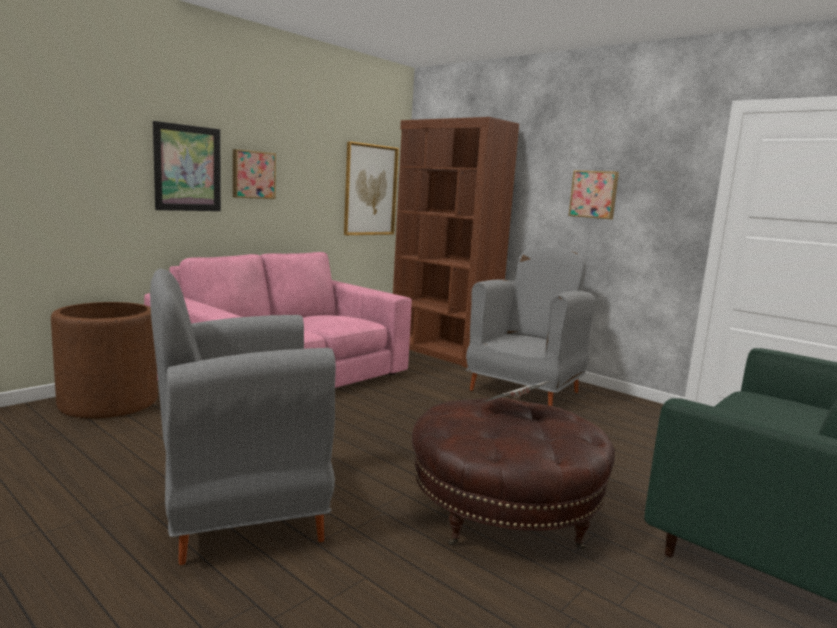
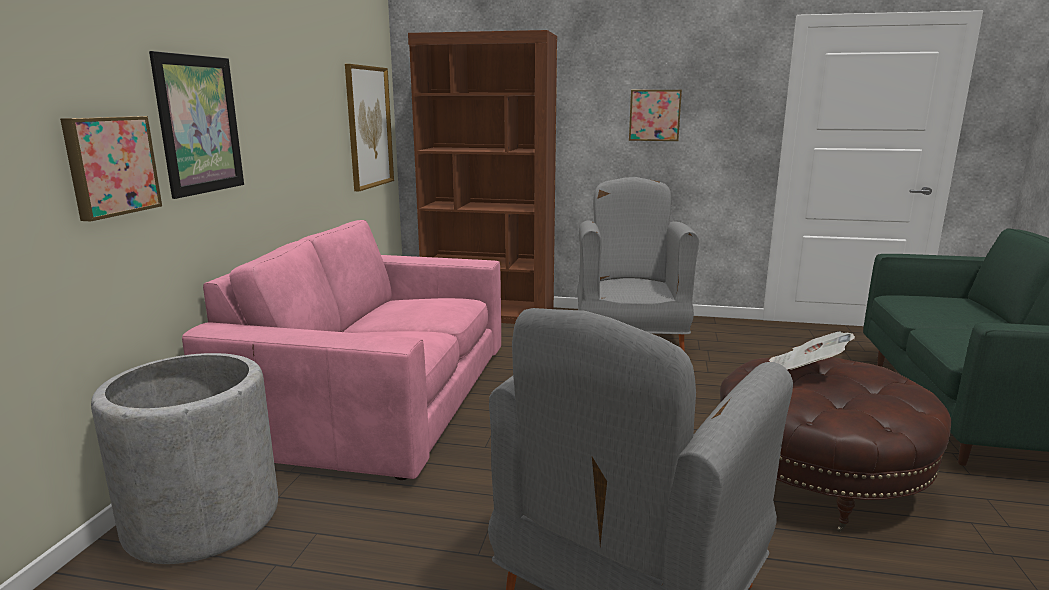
camera: 30 degrees left, 5 degrees up
(109, 402) = (203, 518): brown planter -> grey planter
(253, 174) = (267, 123): picture -> picture (110, 166)

